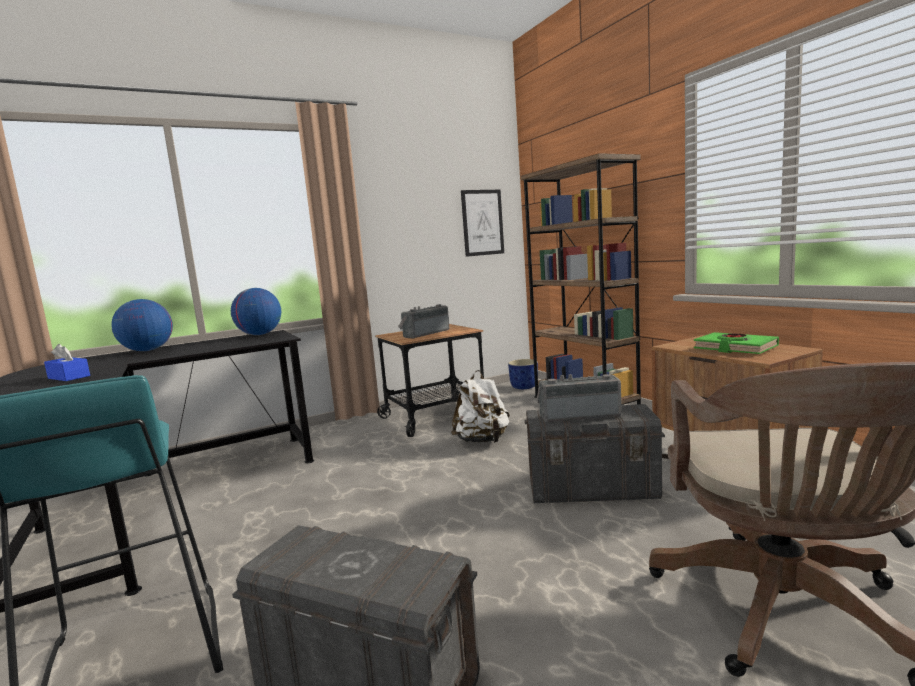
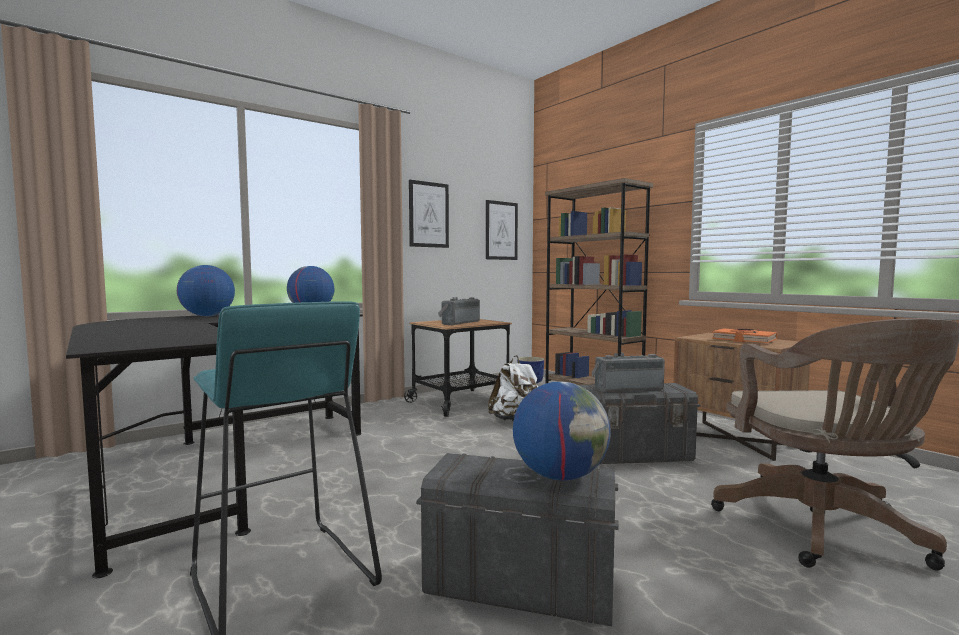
camera: 10 degrees left, 5 degrees down
(69, 377) = (162, 328): blue tissue box -> none
(392, 569) = (560, 476): none -> globe
(393, 215) = (429, 214): none -> picture
(735, 348) = (744, 340): green book -> orange book

